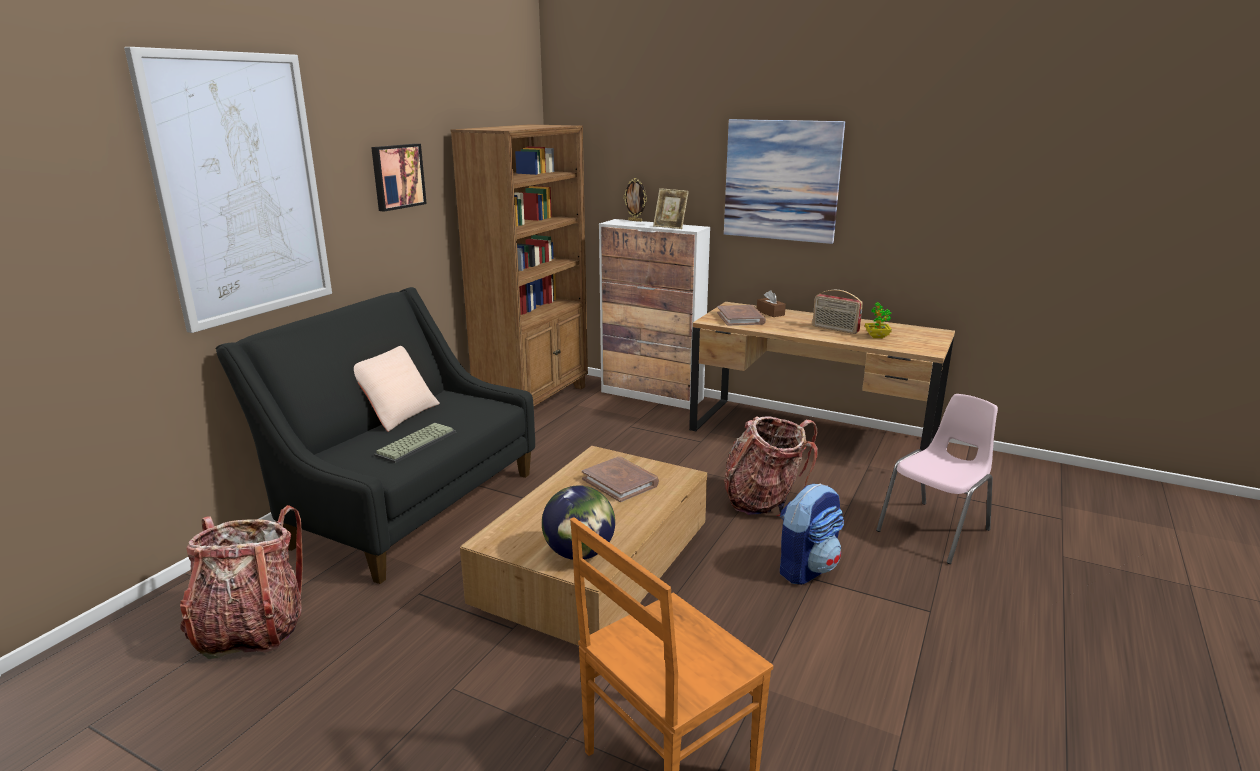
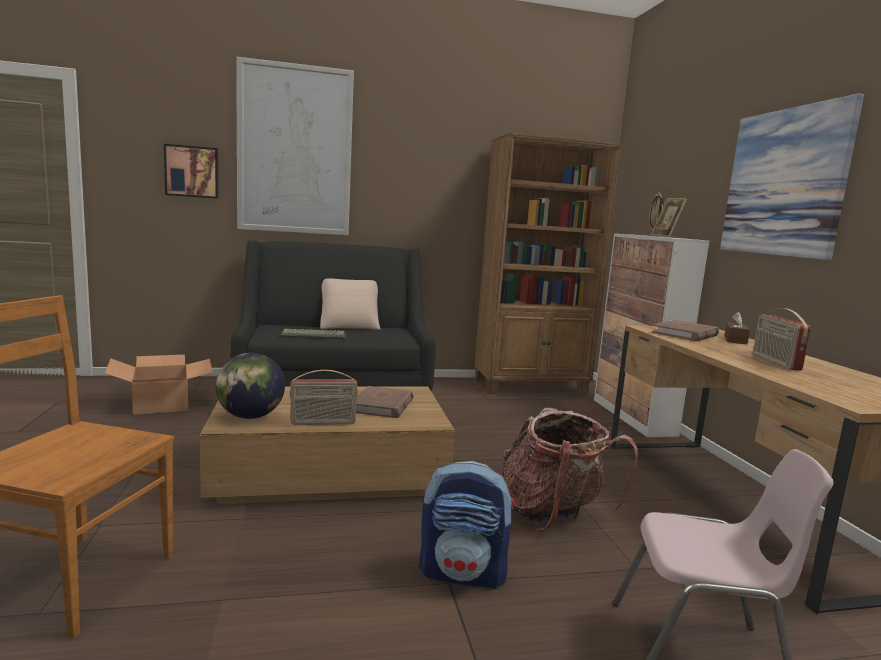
camera: 50 degrees right, 10 degrees down
(251, 630) = (162, 403): backpack -> cardboard box
(397, 176) = (430, 167): picture -> picture (192, 171)
(635, 522) = (323, 423): none -> radio
(877, 336) = (816, 378): potted plant -> none

